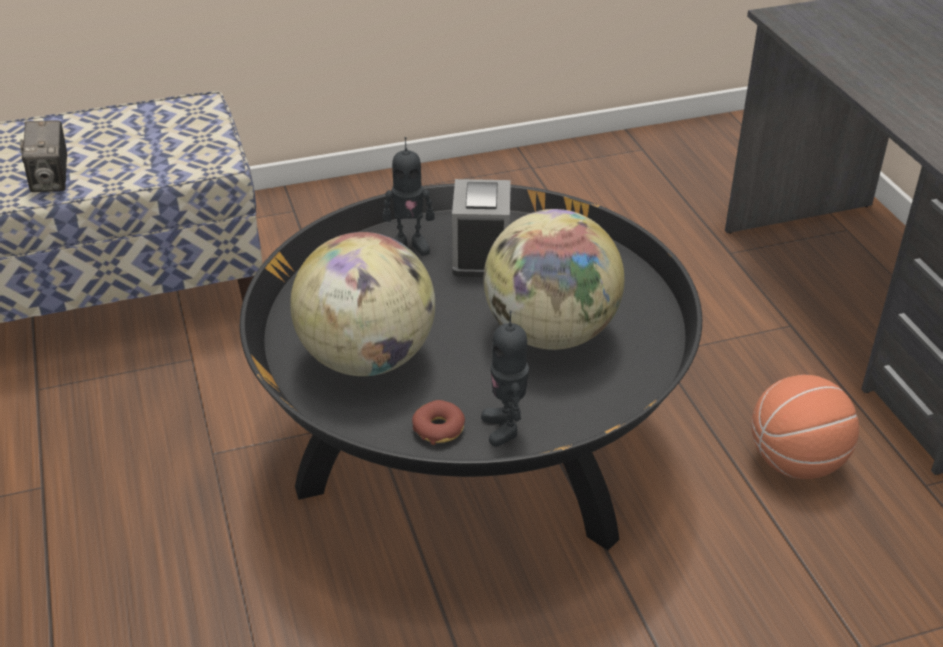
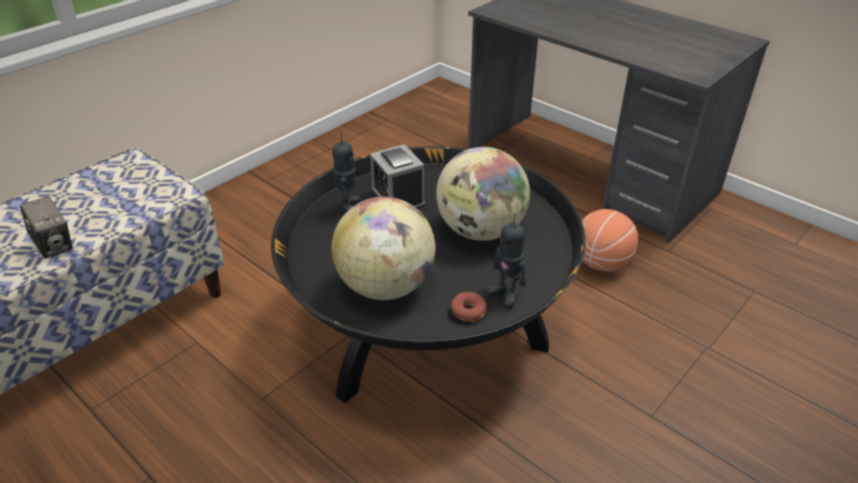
camera: 30 degrees left, 0 degrees up
(409, 246) = (349, 208): toy robot -> toy robot turned 60 degrees counterclockwise

